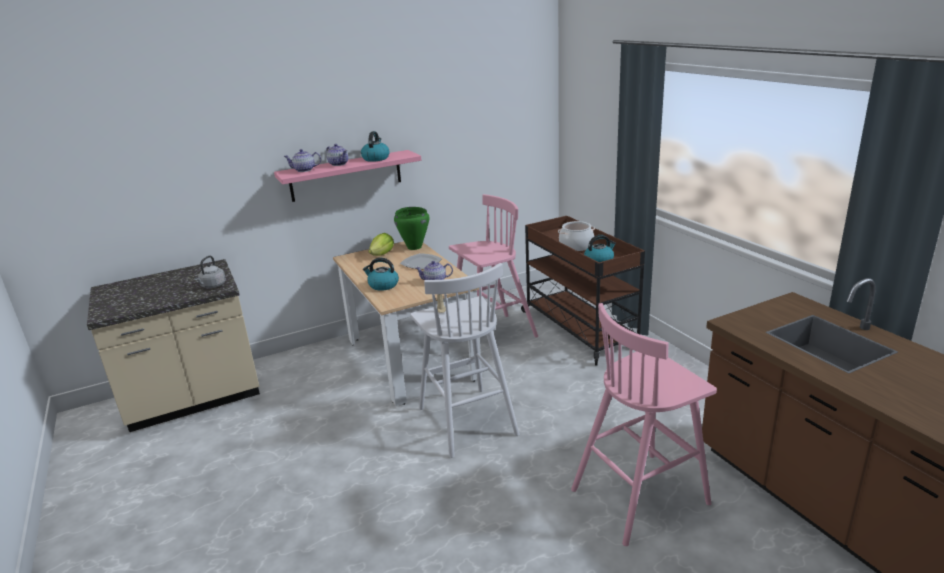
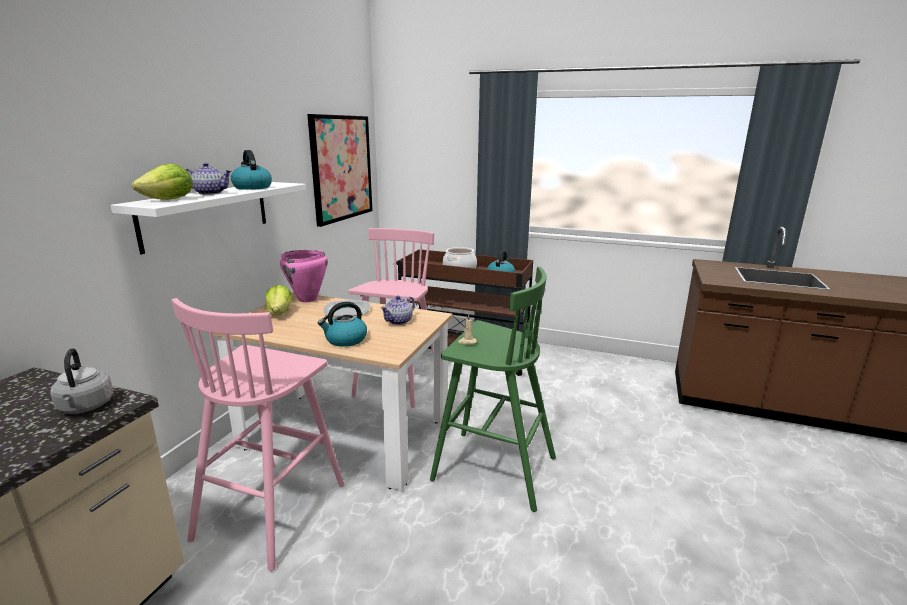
camera: 45 degrees left, 5 degrees down
(304, 170) = (169, 200): teapot -> lettuce
(346, 176) = (207, 214): pink shelf -> white shelf
(414, 247) = (307, 299): green cooking pot -> pink cooking pot
(466, 420) = (492, 468): white stool -> green stool
(500, 131) = (341, 168): none -> picture
(641, 496) = (702, 457): pink stool -> pink stool (273, 509)

